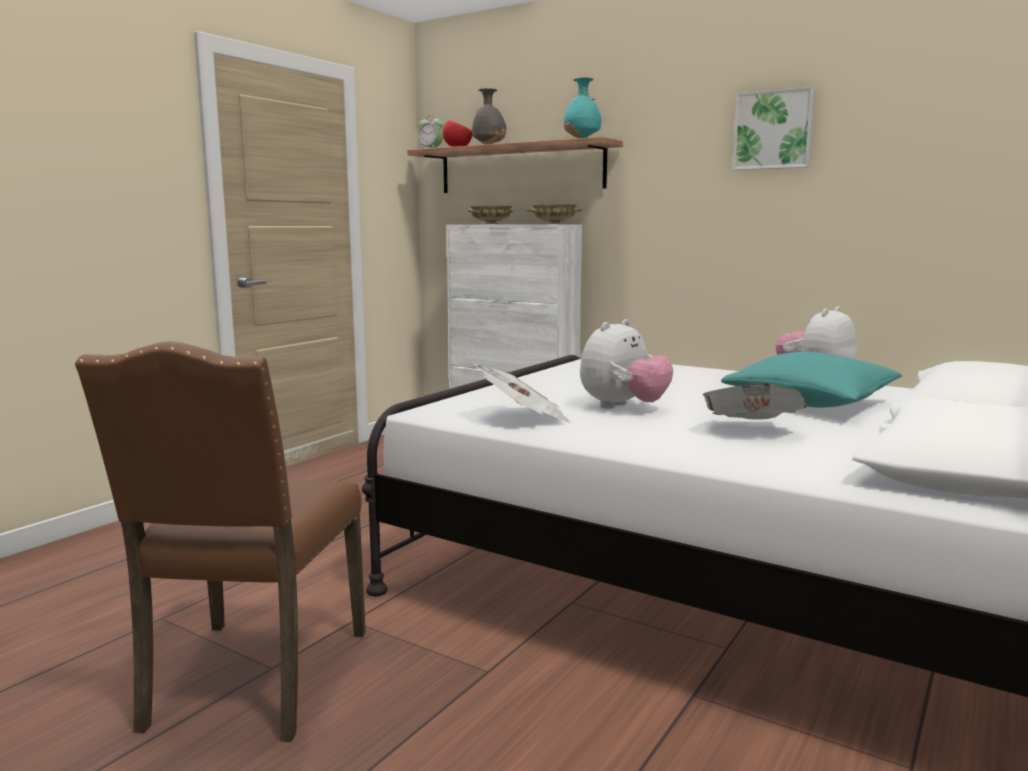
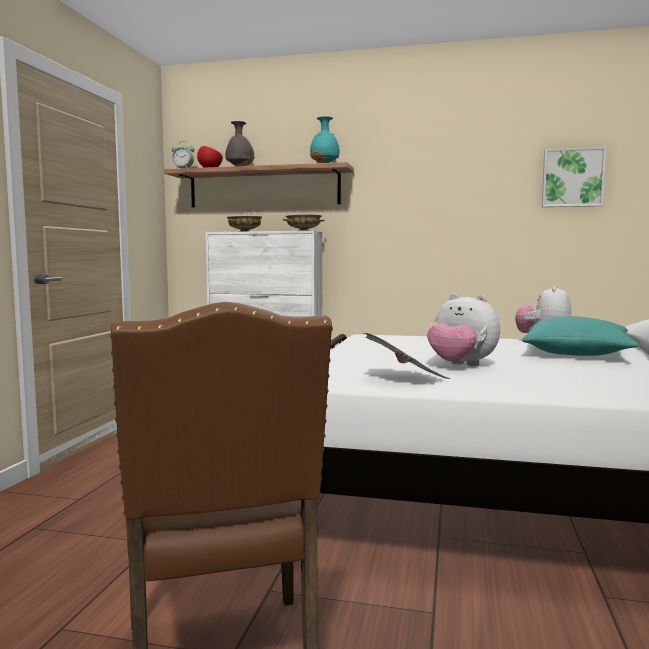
camera: 20 degrees left, 5 degrees down
(623, 407) = (461, 366): plush toy -> plush toy turned 105 degrees clockwise
(752, 430) = (583, 373): newspaper -> none
(773, 130) = (473, 162): picture -> picture (572, 178)

